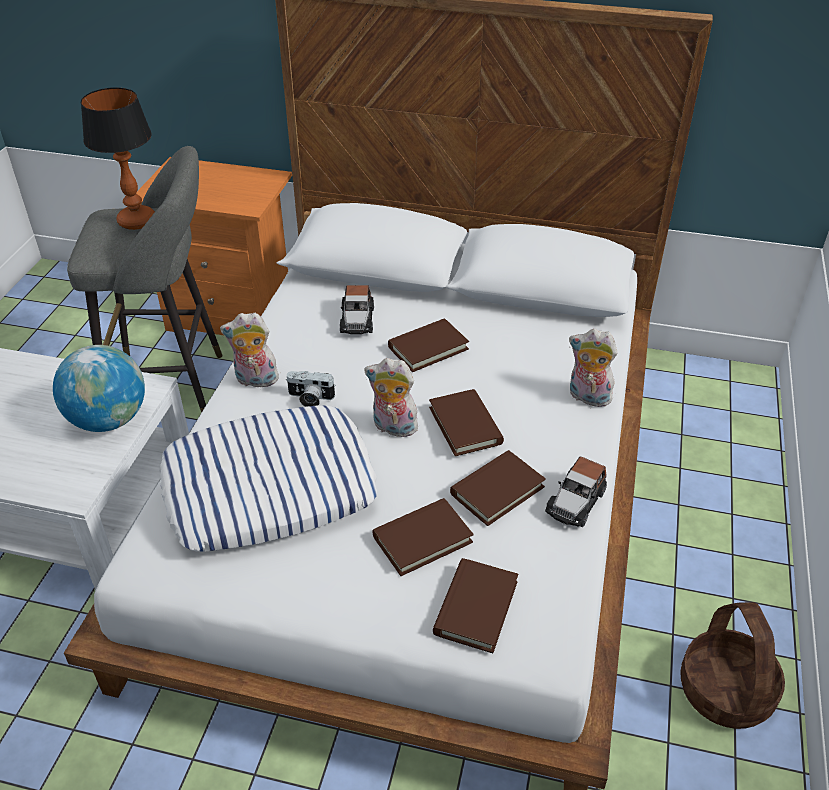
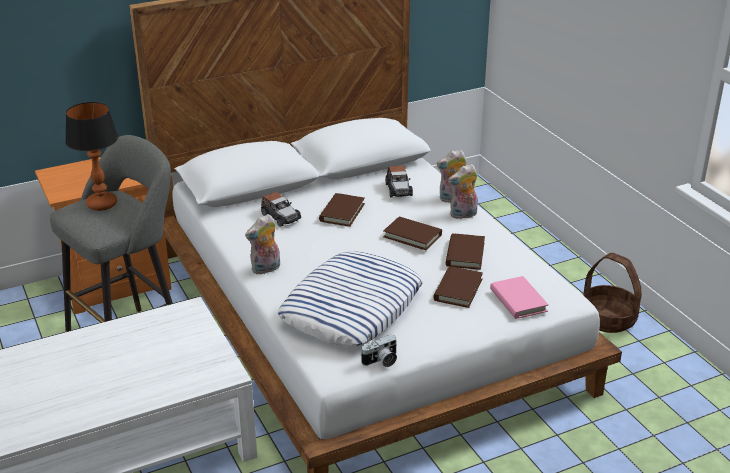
camera: 40 degrees left, 10 degrees down
(109, 419) = (191, 334): globe -> none
(310, 399) = (312, 262): camera -> camera (381, 361)
(392, 428) = (377, 253): plush toy -> plush toy (463, 215)
(475, 608) = (518, 300): brown book -> pink book
(576, 502) = (505, 242): toy car -> toy car (398, 189)

